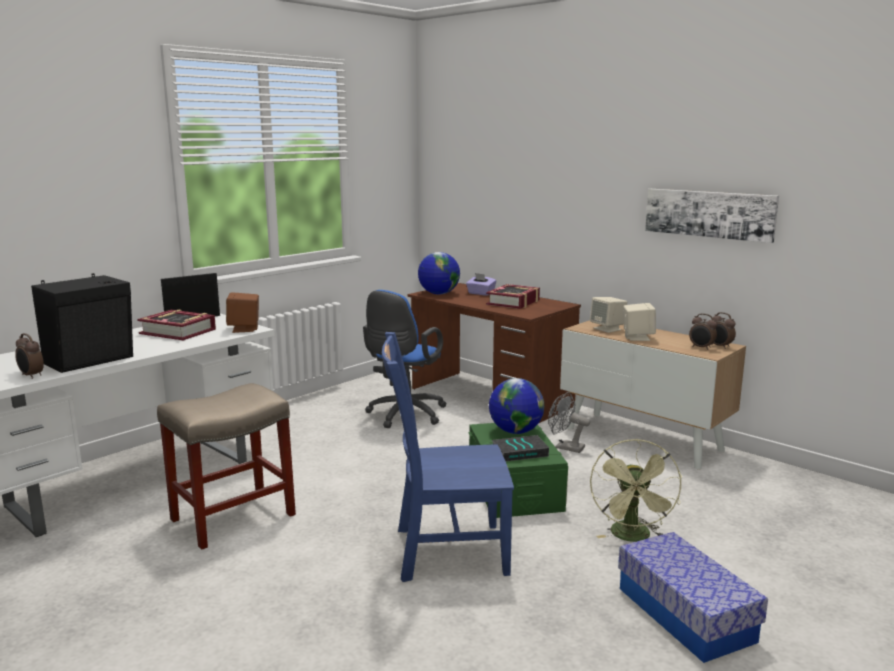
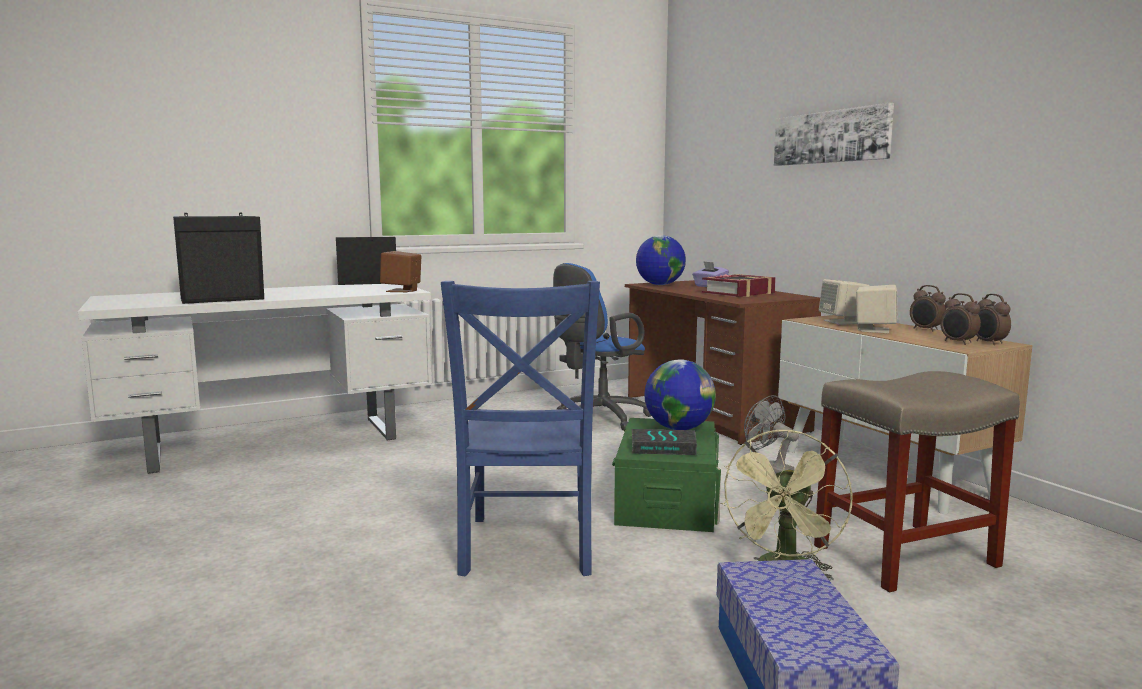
camera: 20 degrees right, 5 degrees down
(31, 376) = (154, 303): alarm clock -> alarm clock (925, 330)
(178, 331) = (337, 289): book -> none
(231, 518) = (332, 483): beige stool -> beige stool (903, 556)
(445, 551) = (526, 548): blue chair -> blue chair turned 105 degrees counterclockwise
(709, 214) = (985, 162): picture -> picture (831, 137)

